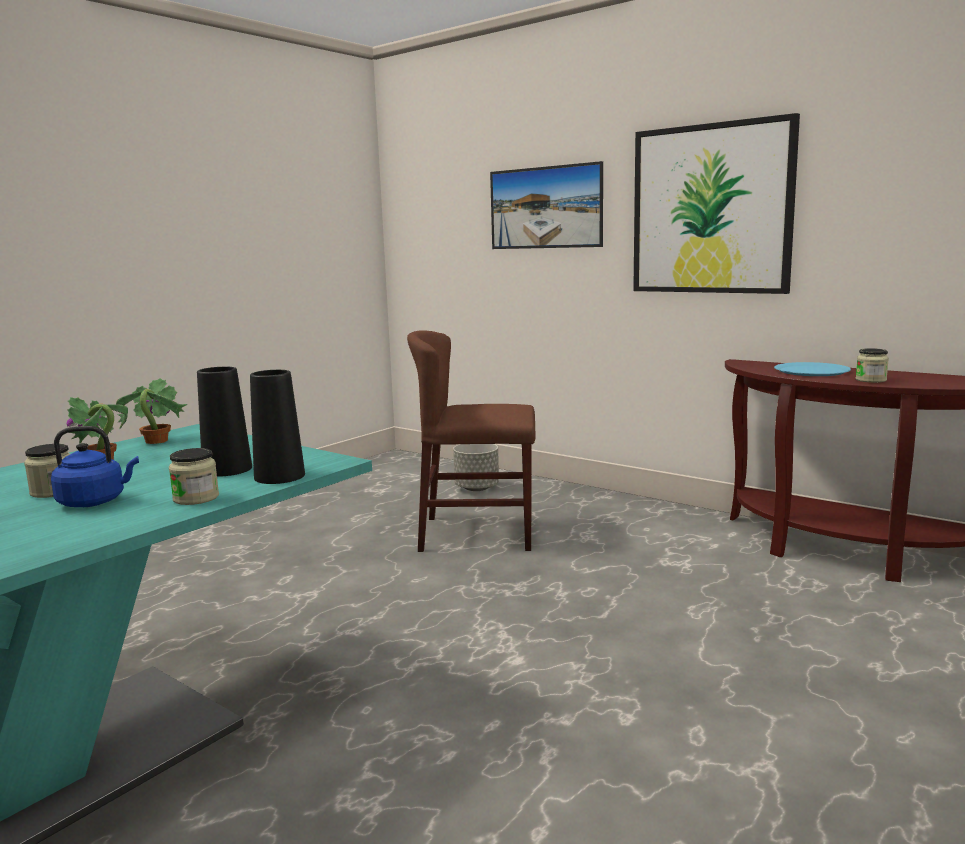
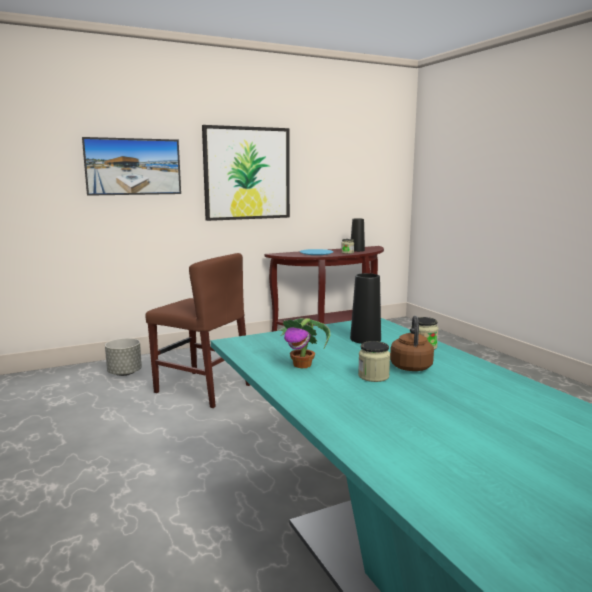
camera: 65 degrees left, 0 degrees up
(95, 502) = (411, 366): blue kettle -> brown kettle
(156, 441) = (255, 351): potted plant -> none
(279, 476) = (394, 331): black vase -> black vase (357, 250)
(477, 533) = (202, 388): brown chair -> brown chair turned 90 degrees counterclockwise

